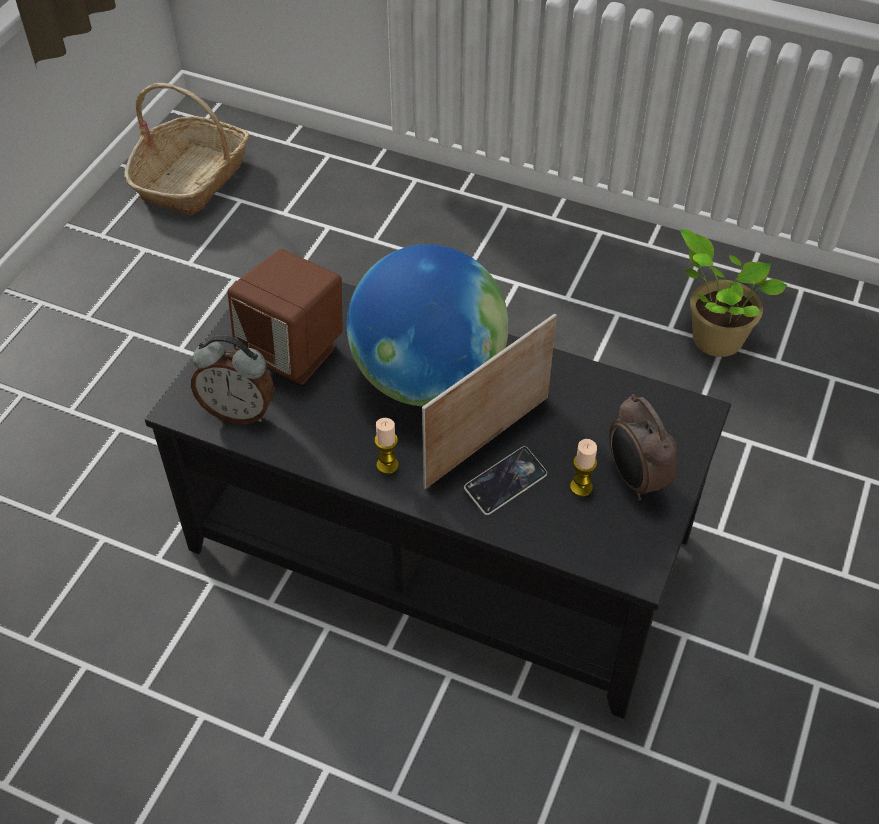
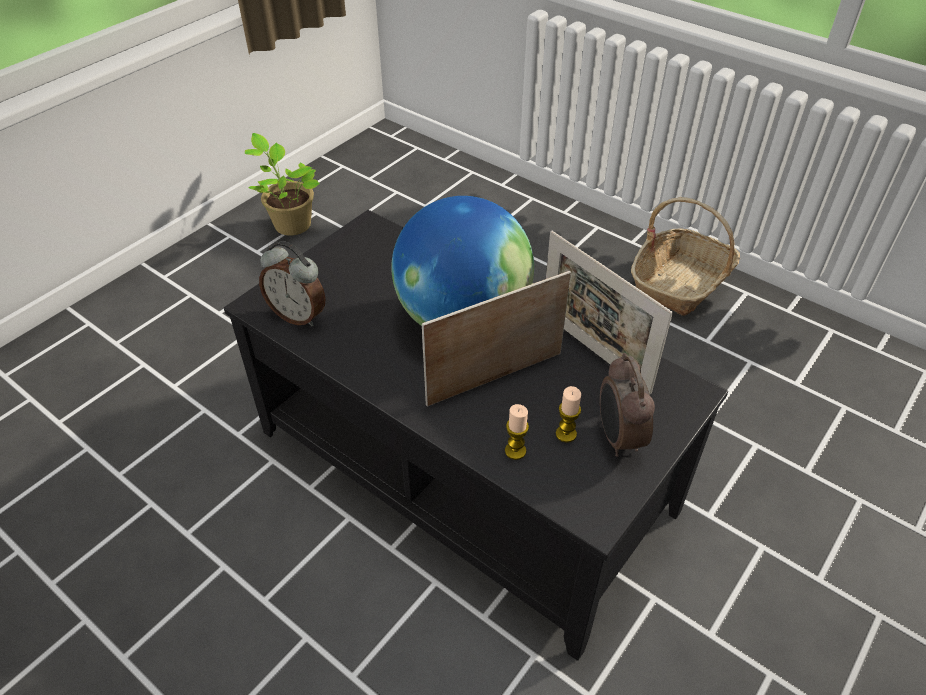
camera: 15 degrees right, 5 degrees down
(192, 178) = (367, 172): basket -> basket (681, 282)
(294, 352) = (361, 280): brown speaker -> none
(387, 465) = (402, 381): candle -> candle (515, 451)
(505, 484) = (499, 417): phone -> none
(582, 387) = (594, 351): none -> picture frame
(712, 338) = (742, 354): potted plant -> potted plant (290, 224)

